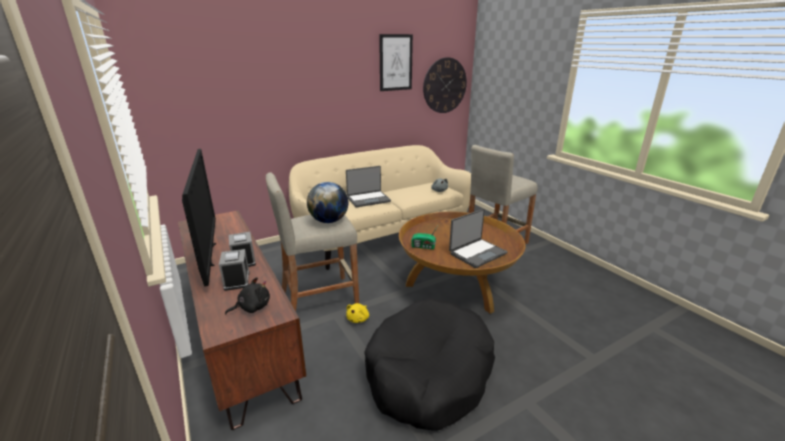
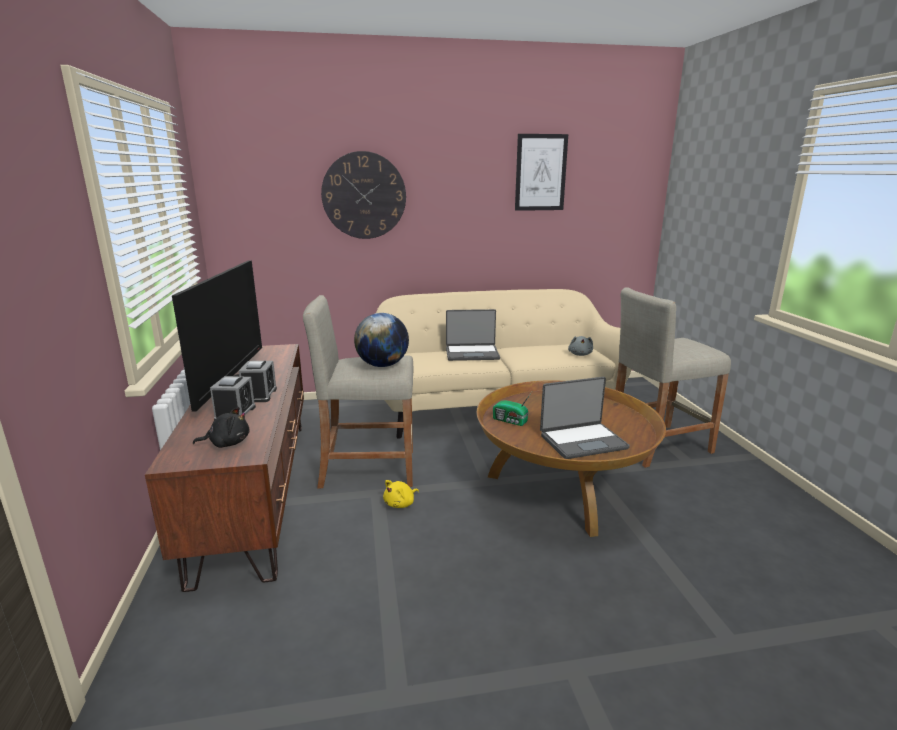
camera: 20 degrees right, 5 degrees down
(429, 373) = (452, 592): black dog bed -> none
(445, 85) = (618, 207): wall clock -> wall clock (364, 195)

